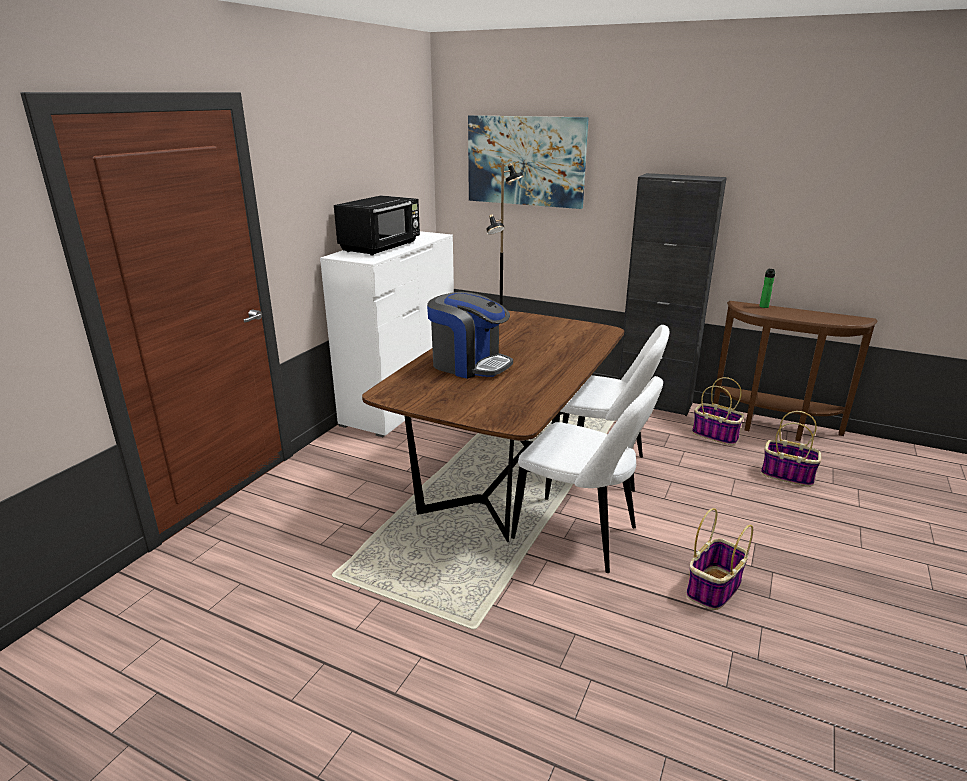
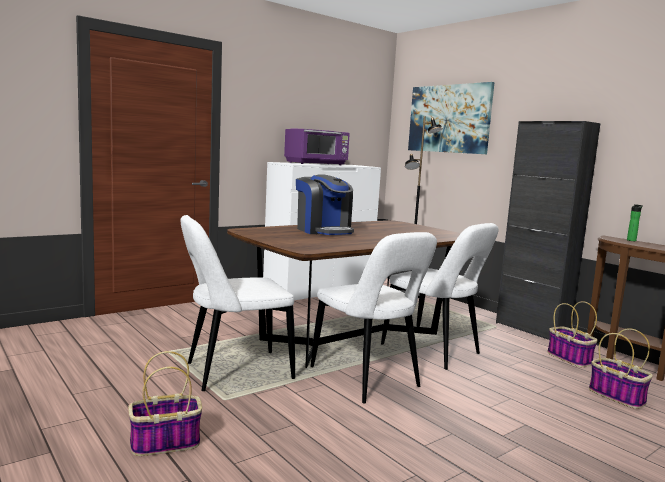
camera: 25 degrees right, 15 degrees down
(381, 247) = (316, 164): black microwave -> purple microwave
(440, 579) = (234, 372): none -> white chair
(713, 589) = (446, 437): basket -> basket (164, 443)

